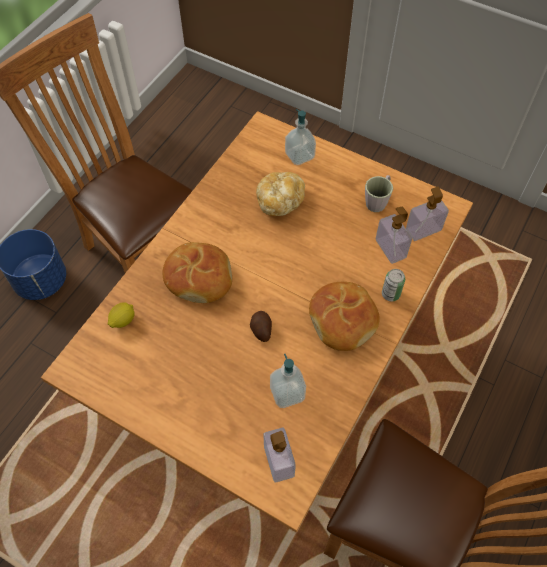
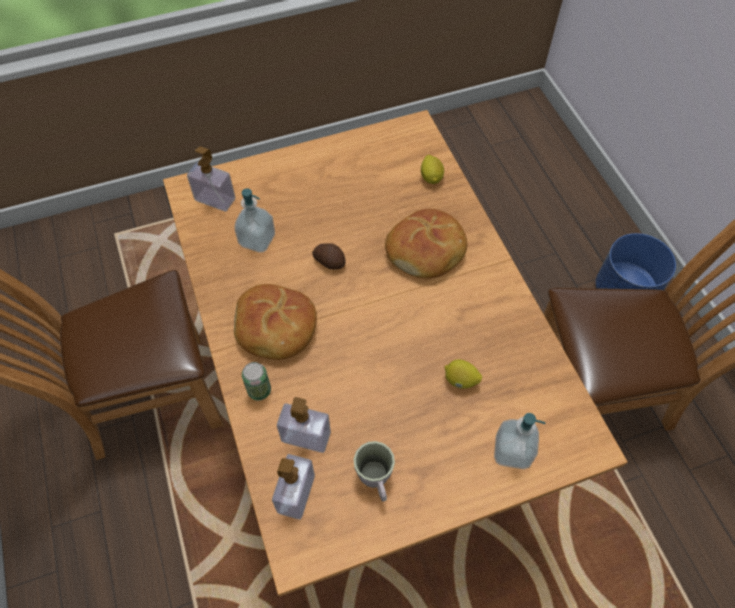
camera: 130 degrees right, 0 degrees up
(280, 201) = (460, 380): bread -> lemon

